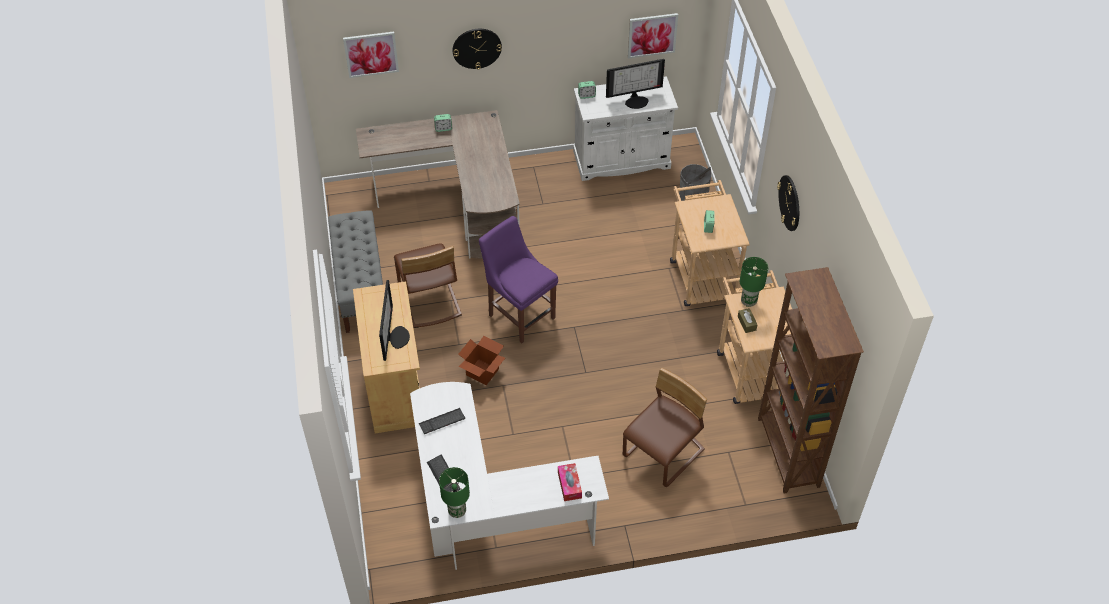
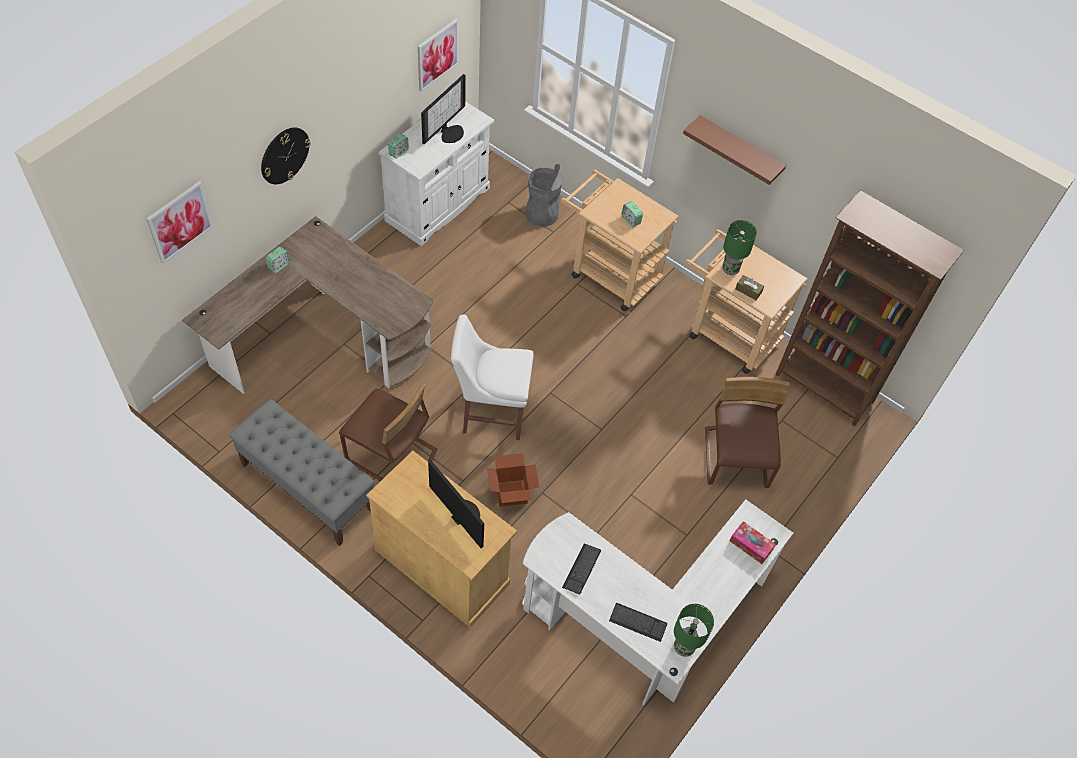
camera: 45 degrees left, 5 degrees up
(519, 314) = (490, 413): purple chair -> white chair
(790, 203) = (739, 151): wall clock -> brown shelf

